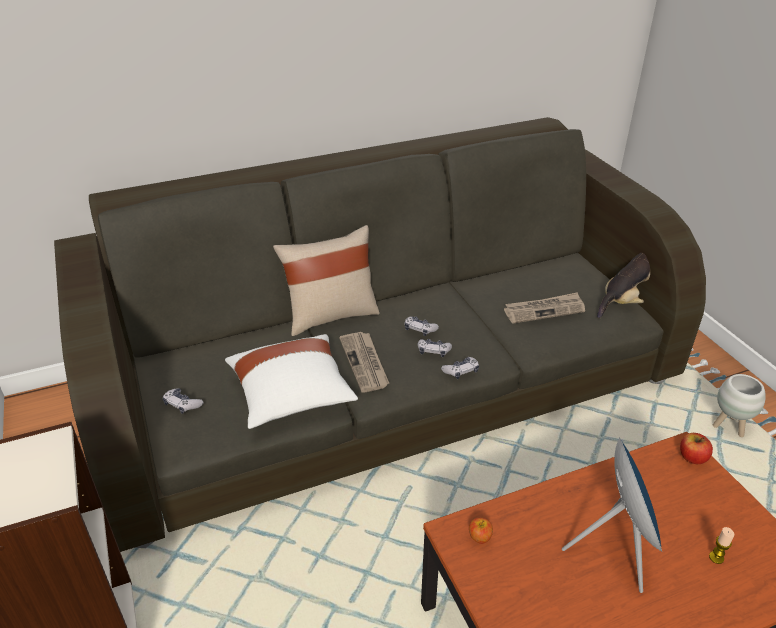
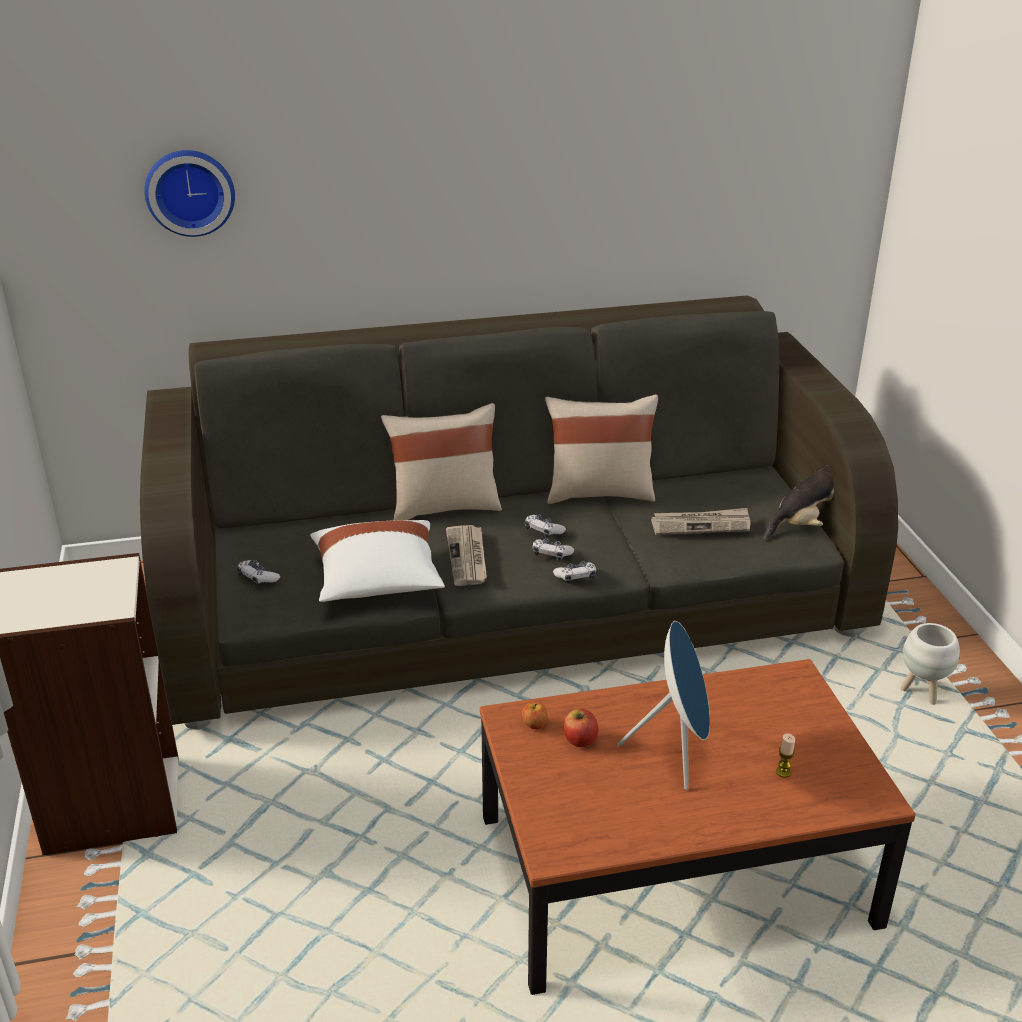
camera: 10 degrees right, 5 degrees down
(72, 51) = (190, 191): none -> wall clock
(454, 289) = (599, 492): none -> beige pillow
(692, 457) = (803, 683): apple -> apple (580, 740)

